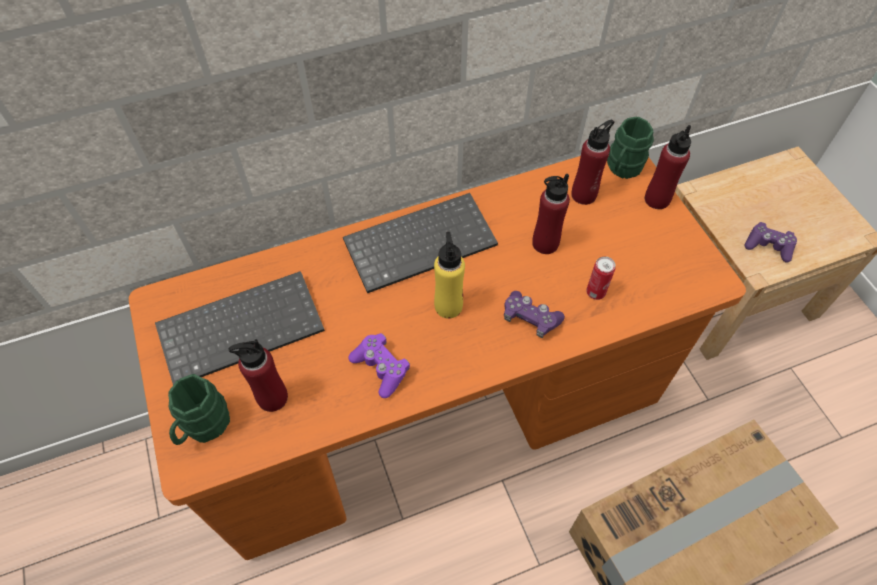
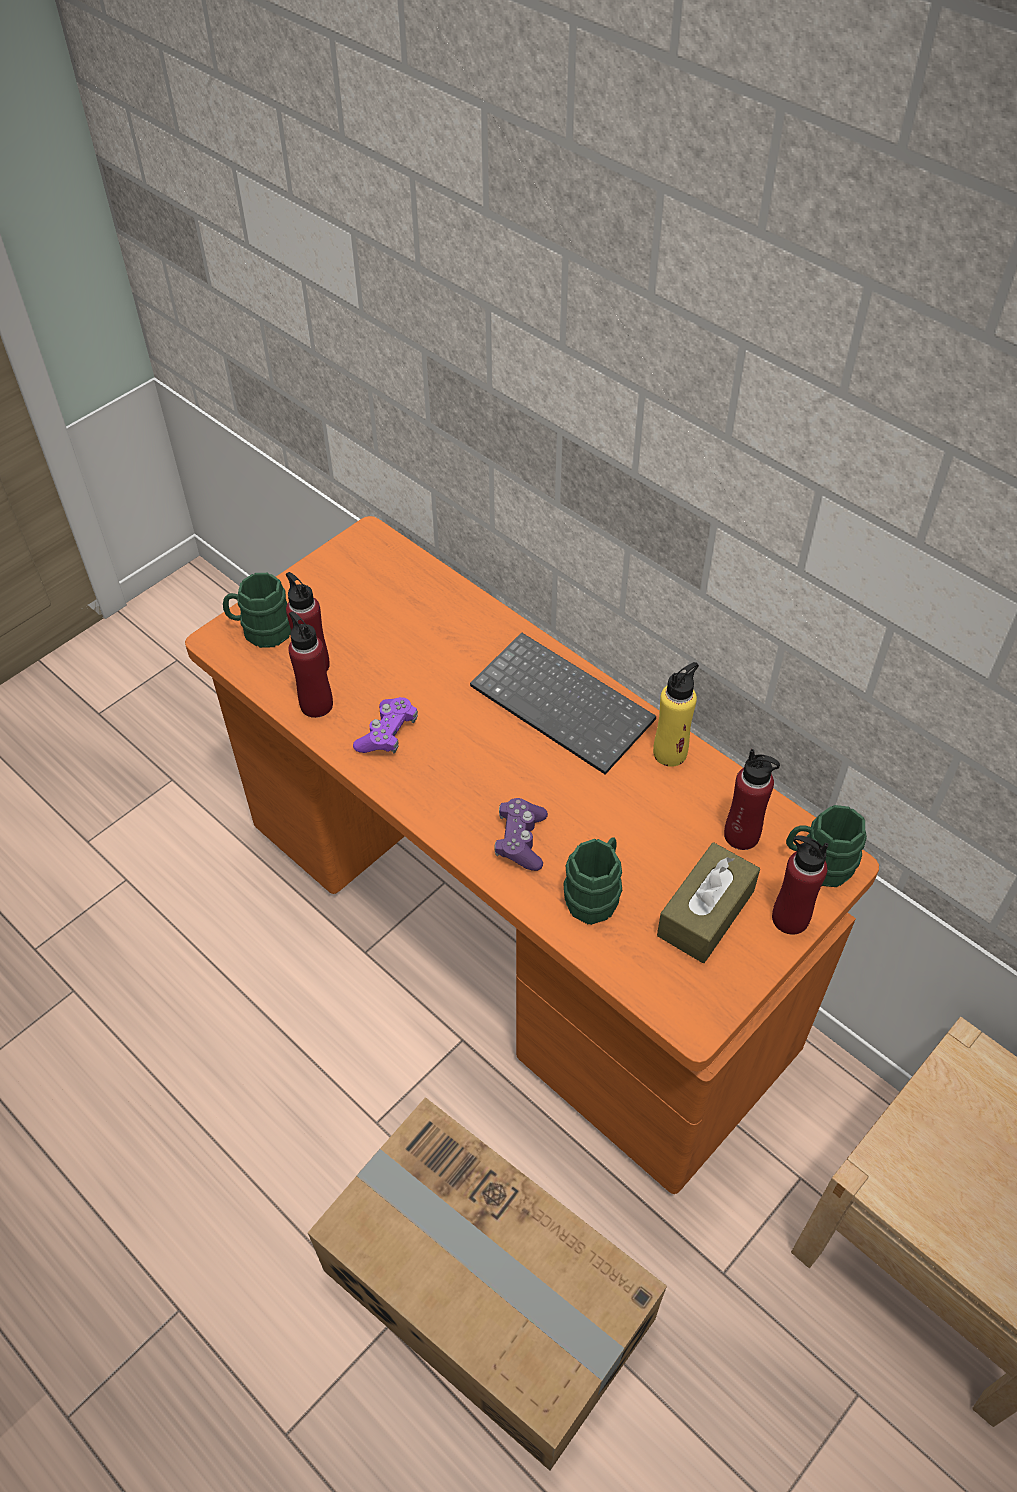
camera: 65 degrees right, 5 degrees down
(243, 326) = (377, 609): keyboard -> none
(448, 306) = (494, 760): yellow bottle -> yellow bottle (670, 753)
(545, 243) = (637, 819): red bottle -> red bottle (316, 704)
(595, 292) = (595, 893): can -> green mug
(636, 239) = (705, 913): none -> brown tissue box
(768, 246) = (929, 1177): purple game controller -> none

